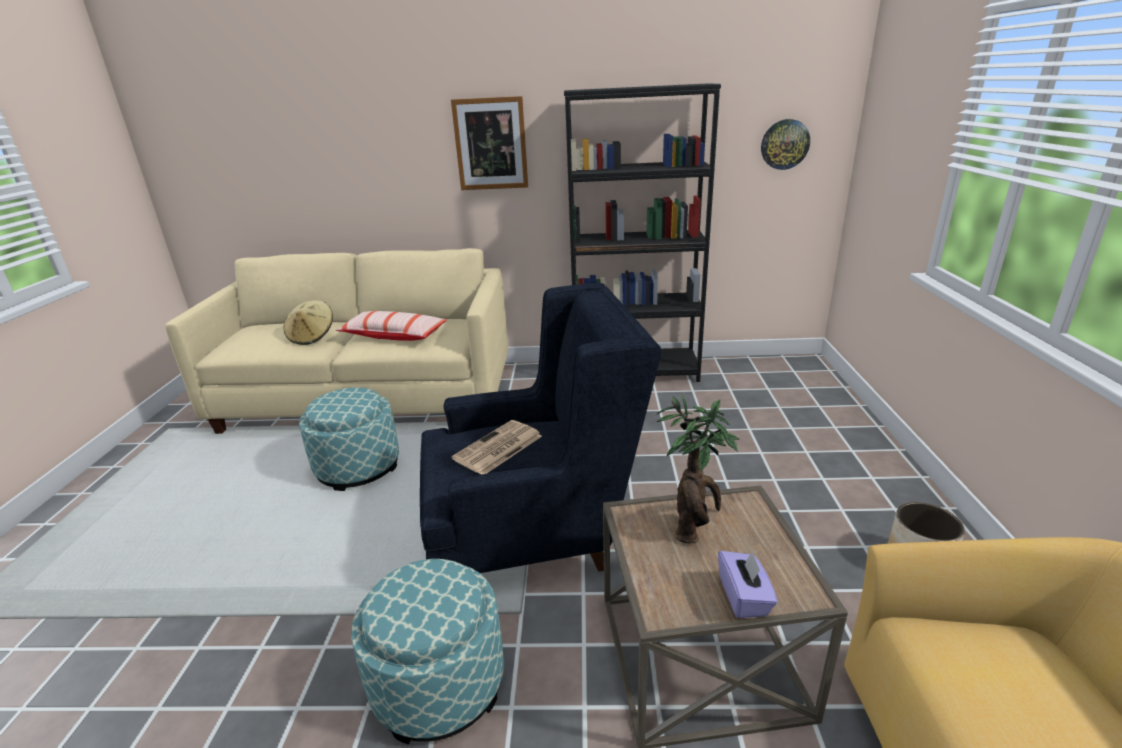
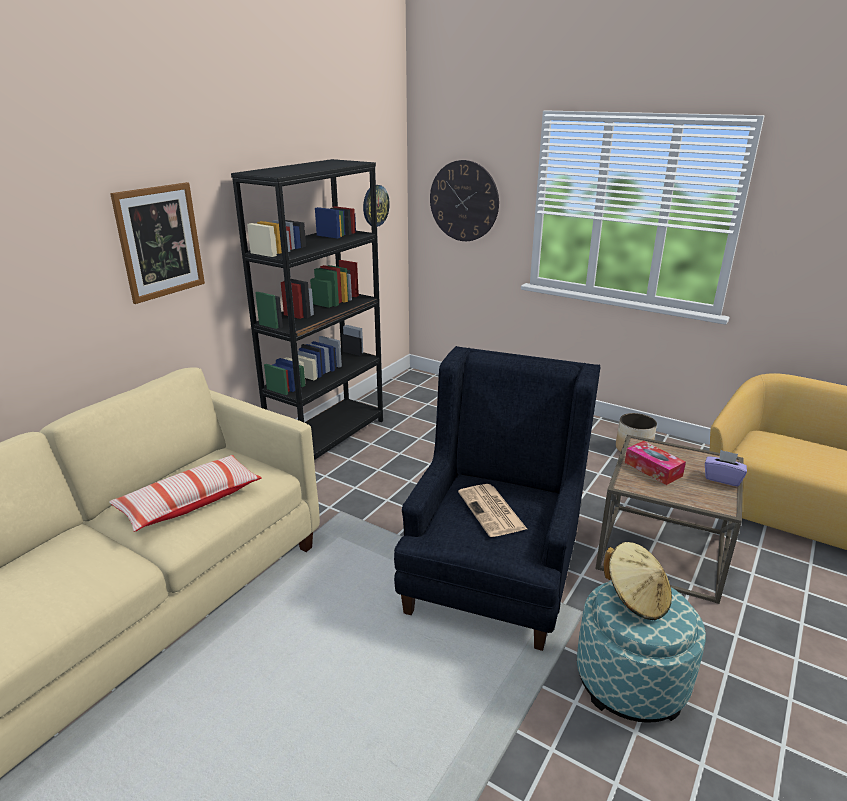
camera: 60 degrees left, 0 degrees up
(312, 337) = (86, 563): beige hat -> beige hat (636, 598)
(358, 467) = (278, 661): ottoman -> none
(694, 527) = (653, 469): potted plant -> tissue box
(894, 147) = (464, 201): none -> wall clock

